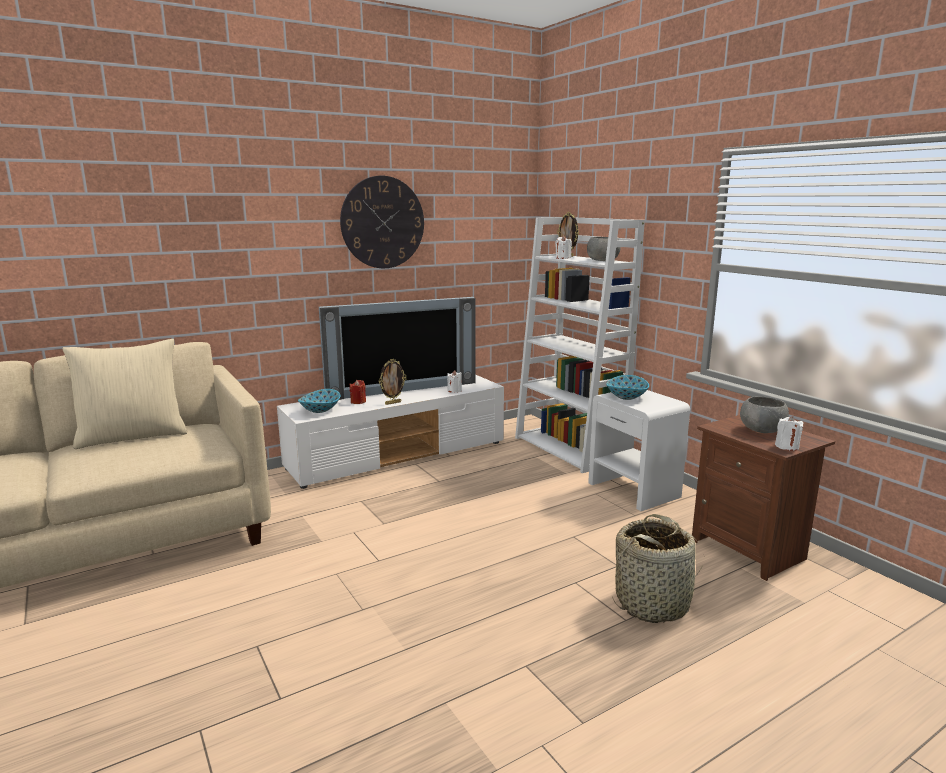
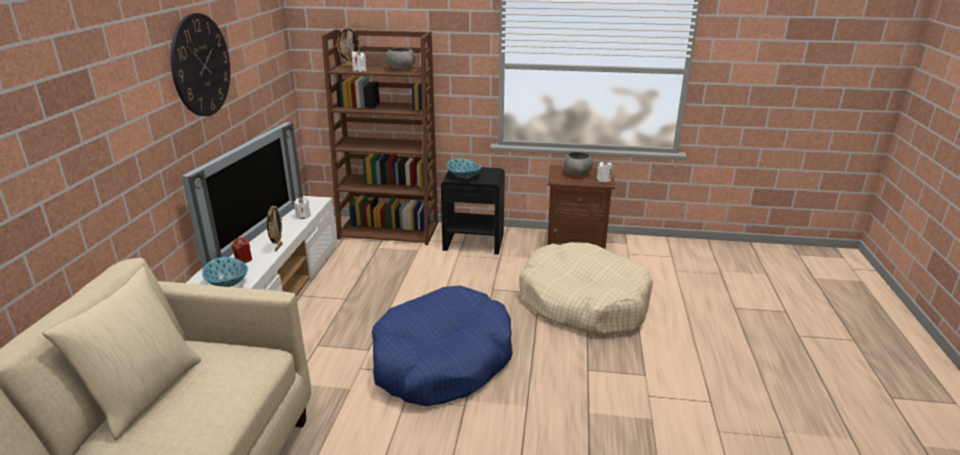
camera: 50 degrees left, 10 degrees up
(415, 565) = (442, 361): none -> blue dog bed
(570, 449) = (390, 230): white bookcase -> brown bookcase
(634, 490) = (474, 242): white nightstand -> black nightstand
(653, 603) = (583, 302): basket -> beige dog bed

